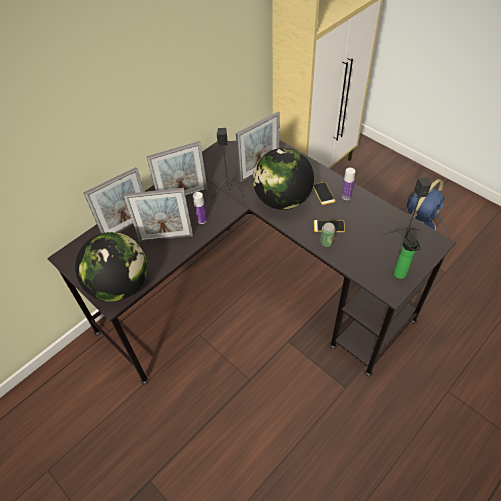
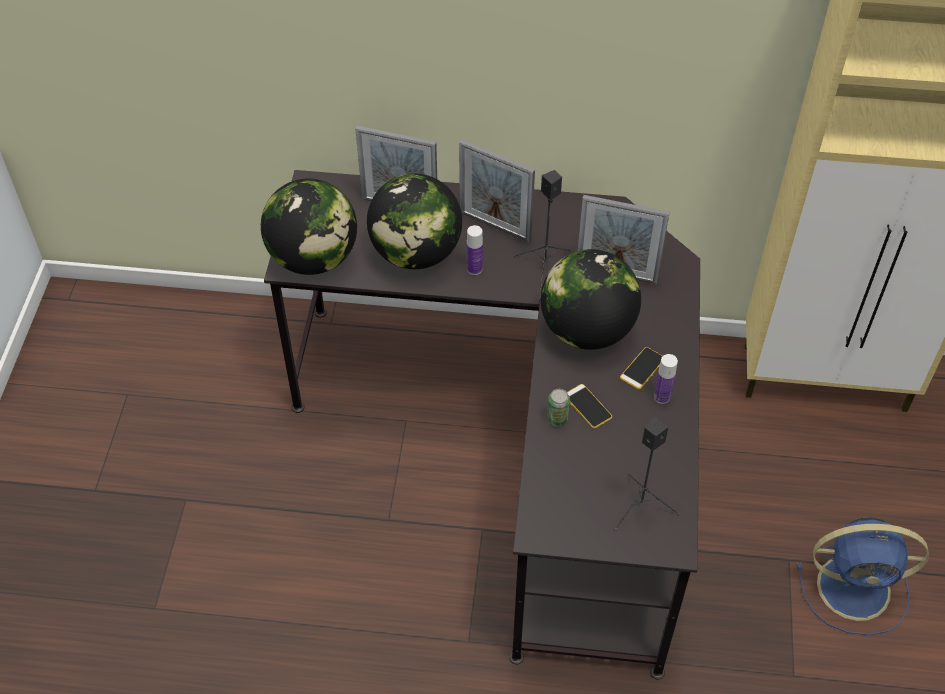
camera: 50 degrees right, 0 degrees up
(166, 238) = (416, 253): picture frame -> globe
(400, 275) = (574, 530): bottle -> none

